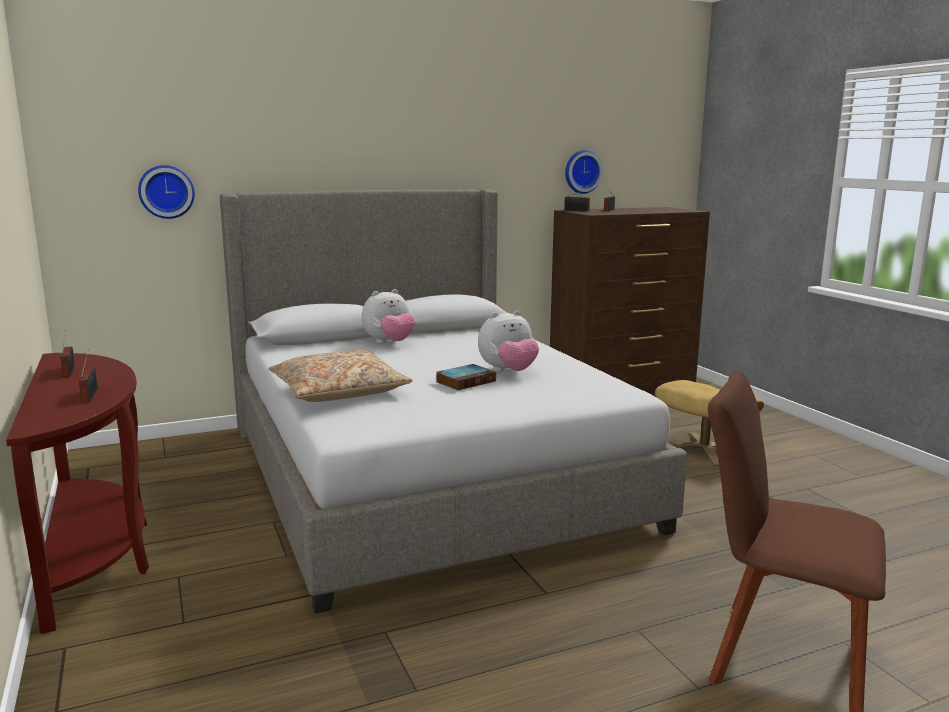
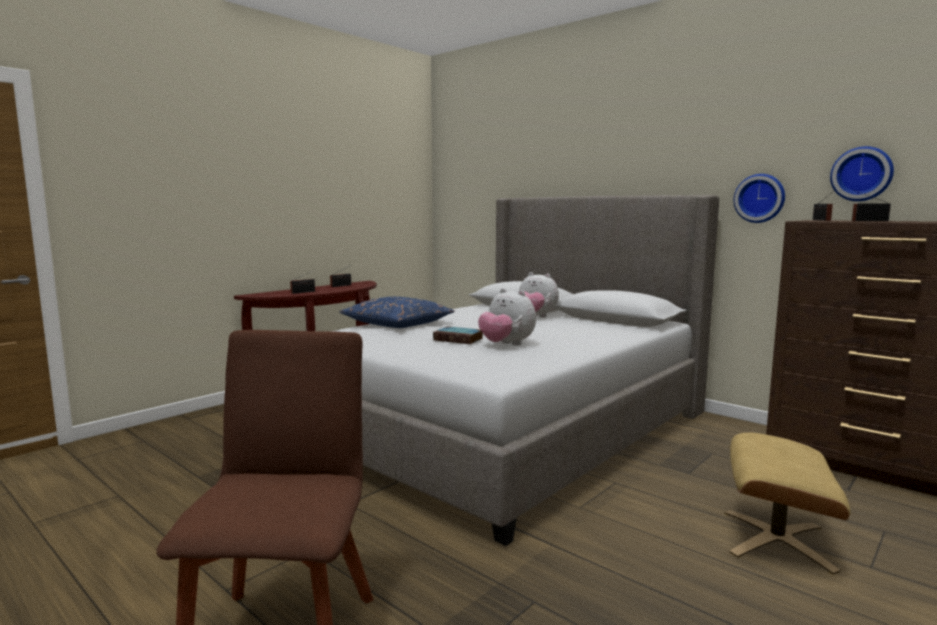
camera: 65 degrees right, 5 degrees down
(166, 191) = (486, 198): wall clock -> wall clock (760, 198)
(338, 392) = (397, 324): beige pillow -> blue pillow

